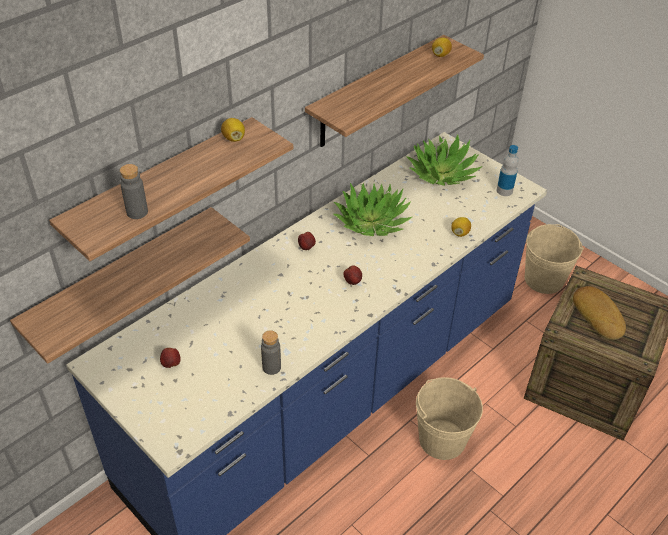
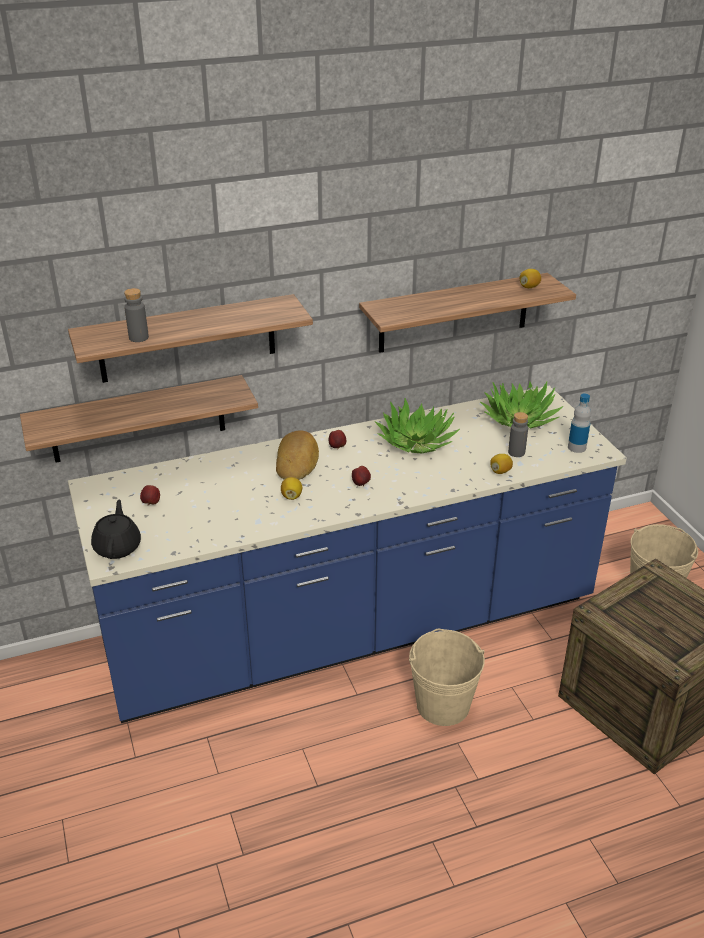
camera: 25 degrees right, 10 degrees down
(171, 425) = (118, 547): none -> black teapot
(234, 138) = (263, 305): lemon -> lemon (291, 496)
(271, 367) = (235, 529): grey bottle -> grey bottle (516, 452)
(599, 315) = (650, 610): bread -> bread (298, 461)

